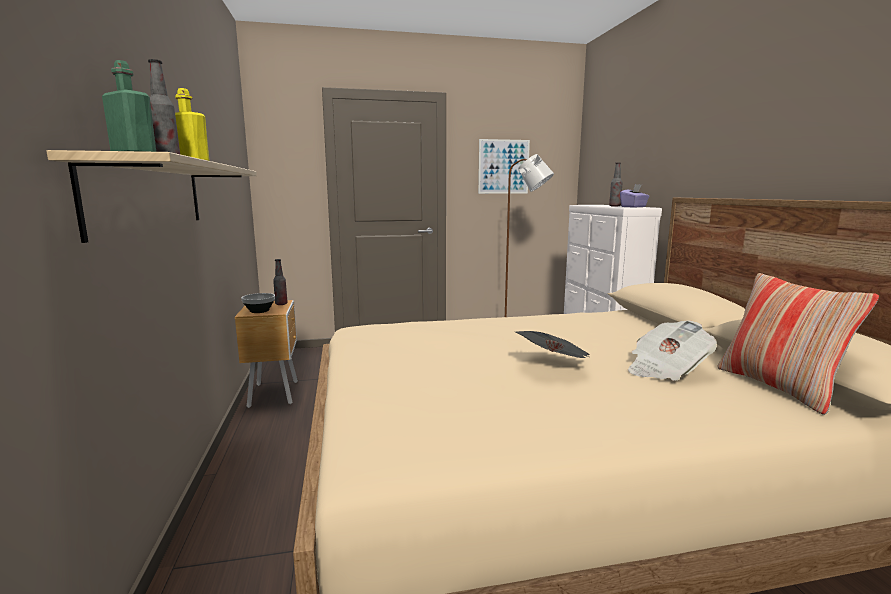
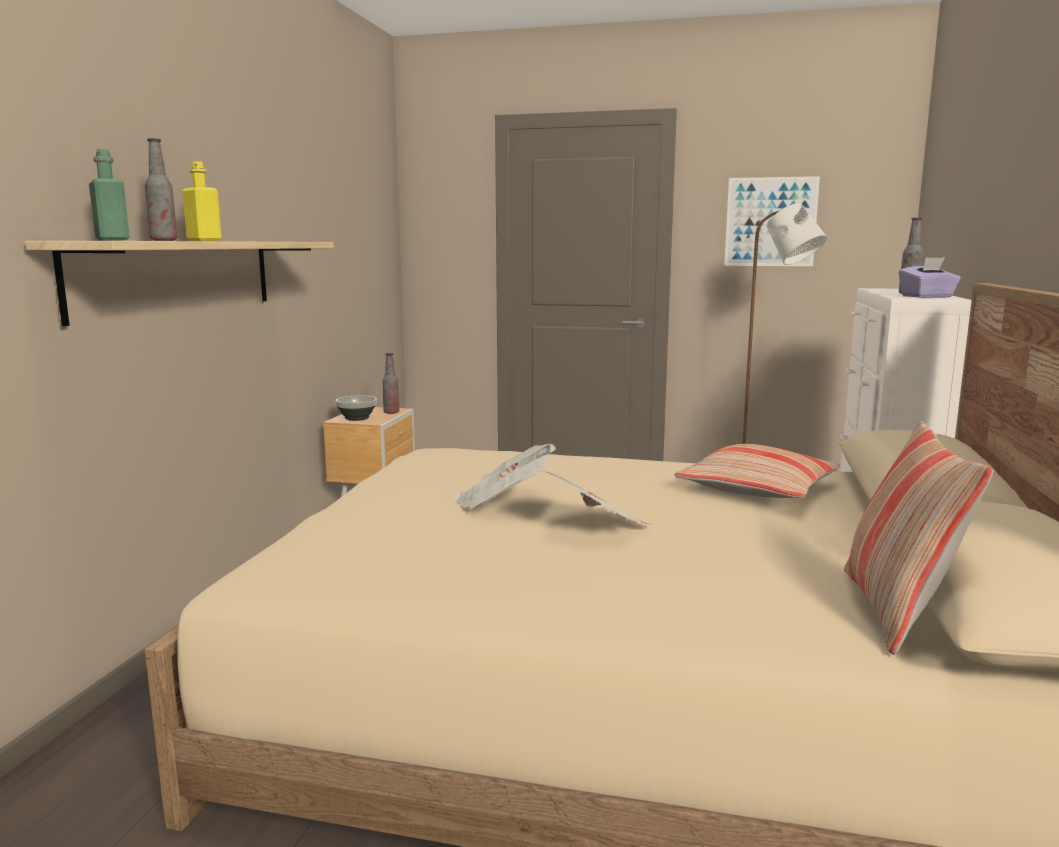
camera: 25 degrees right, 0 degrees up
(595, 326) = (757, 489): none -> pillow
(665, 370) = (754, 559): newspaper -> newspaper (502, 502)

